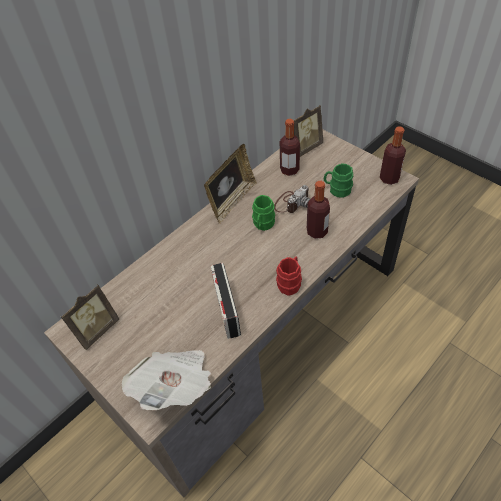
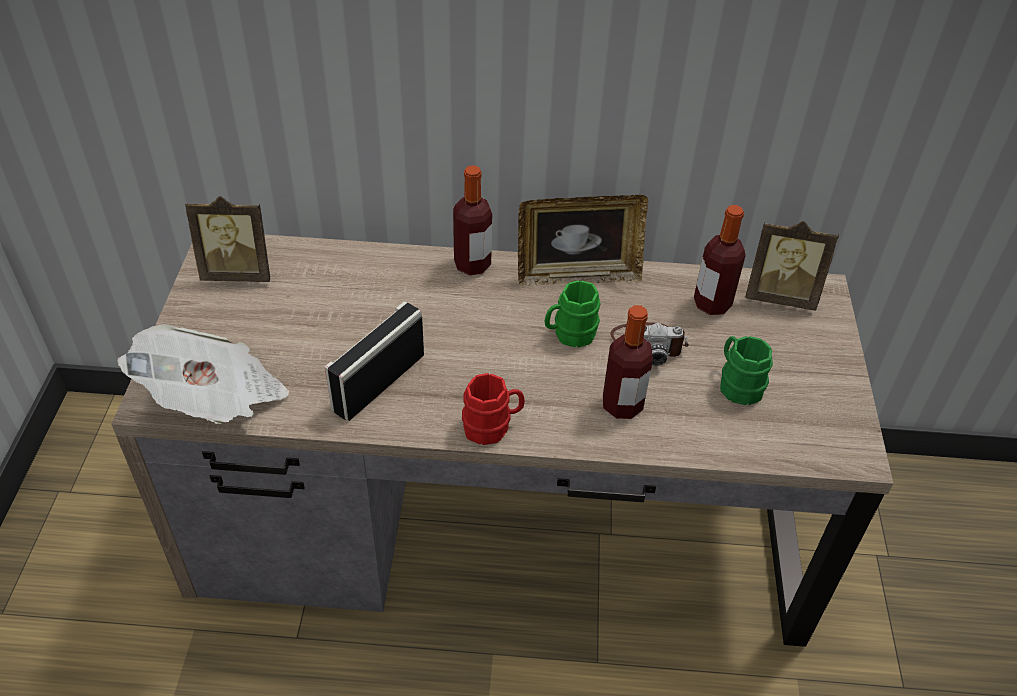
camera: 45 degrees right, 5 degrees down
(389, 178) = (842, 440): bottle -> bottle (472, 264)

